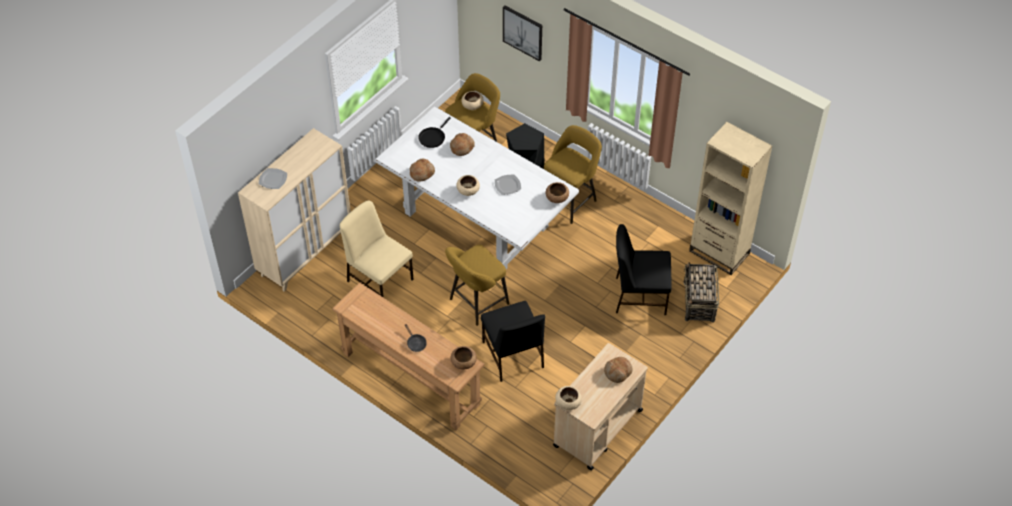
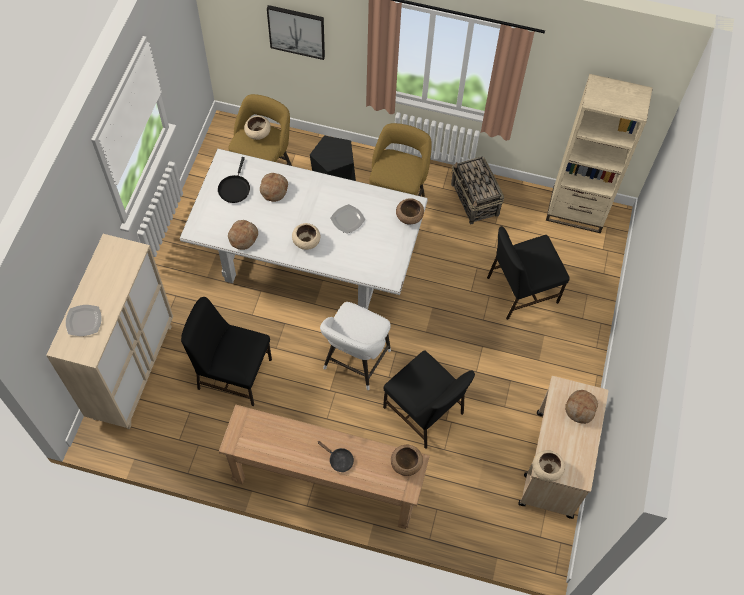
camera: 25 degrees left, 10 degrees up
(379, 279) = (233, 373): beige chair -> black chair
(476, 303) = (355, 363): yellow stool -> white stool
(699, 302) = (584, 276): basket -> basket (475, 200)

